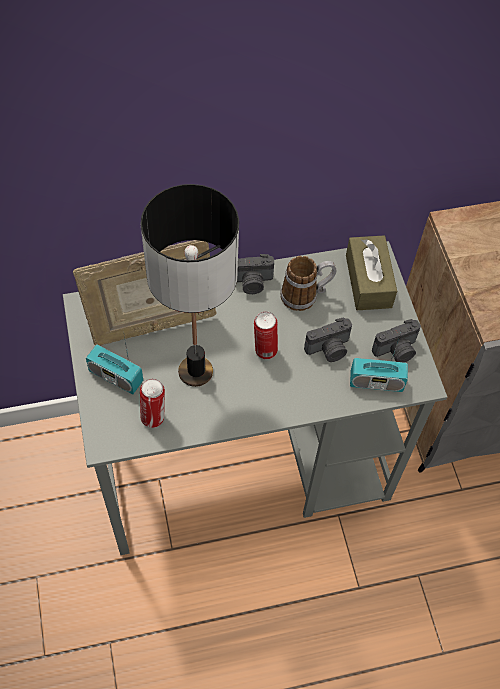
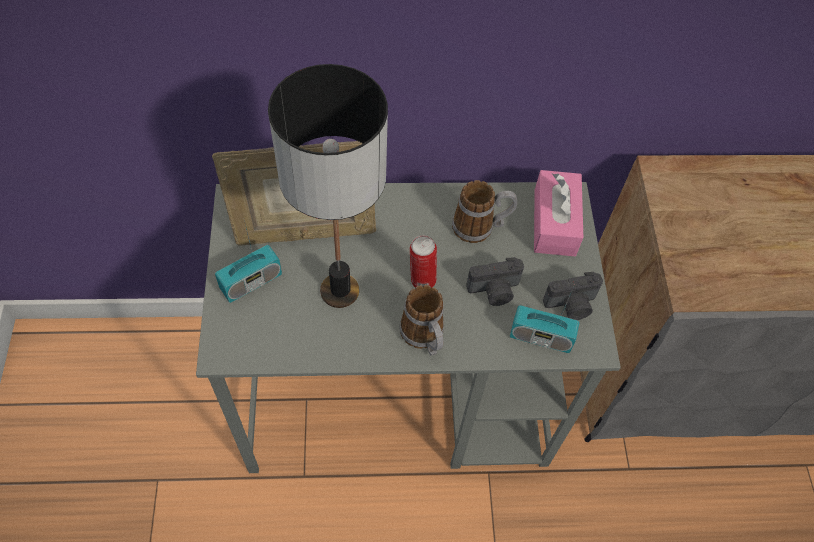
camera: 10 degrees right, 0 degrees up
(116, 377) = (251, 282): radio -> radio turned 75 degrees counterclockwise
(154, 417) = (282, 334): can -> none
(251, 283) = (422, 203): camera -> none
(278, 400) = (425, 338): none -> mug
(368, 281) = (554, 222): brown tissue box -> pink tissue box

